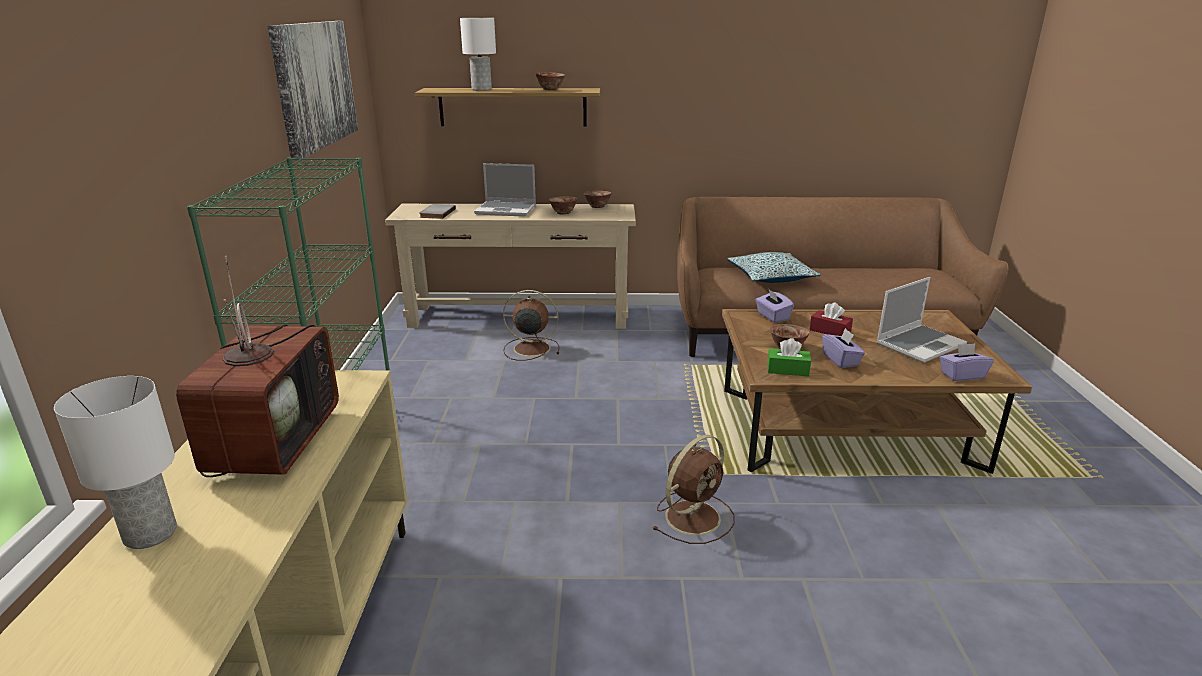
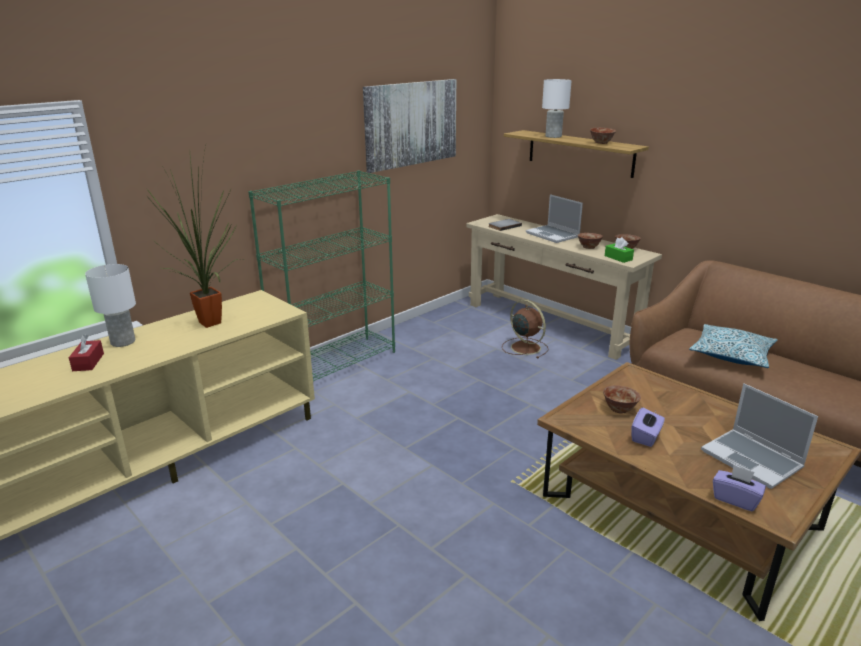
camera: 45 degrees right, 0 degrees up
(273, 440) = (211, 325): television -> potted plant
(694, 516) = (461, 499): brown fan -> none
(772, 316) = (656, 383): purple tissue box -> none
(787, 370) = (587, 423): green tissue box -> green tissue box (618, 258)
(830, 331) = (685, 413): red tissue box -> red tissue box (88, 362)
(920, 344) = (753, 460): laptop -> laptop turned 45 degrees clockwise

